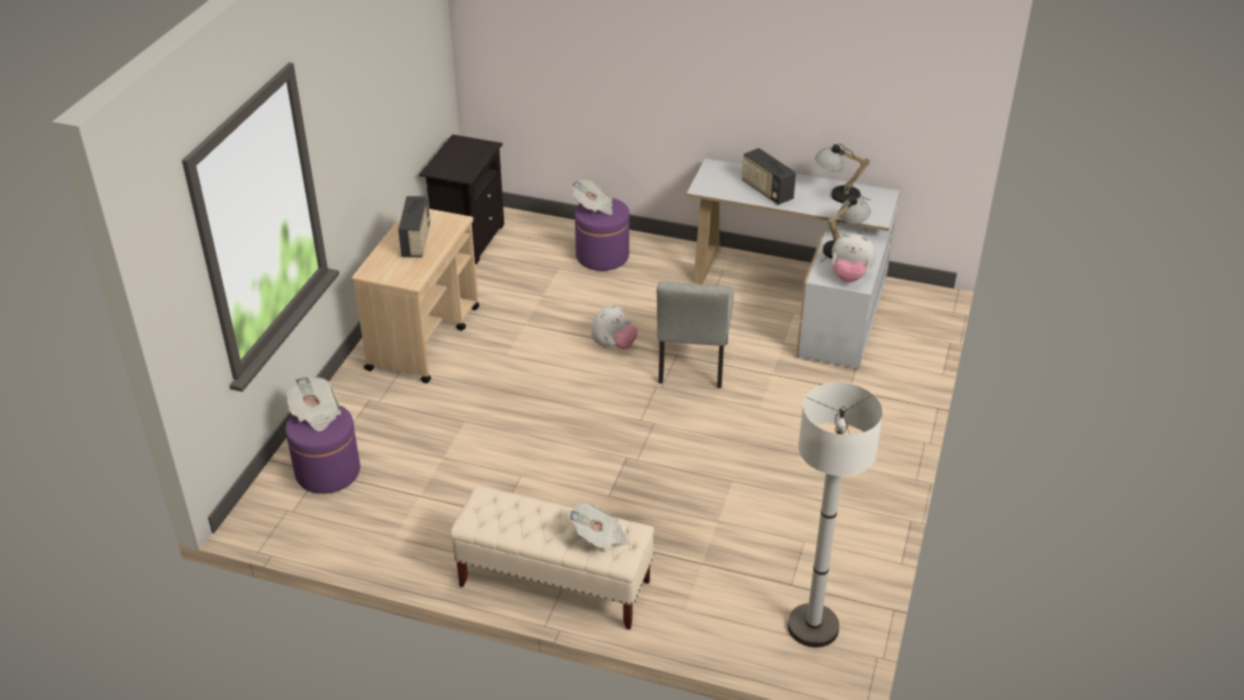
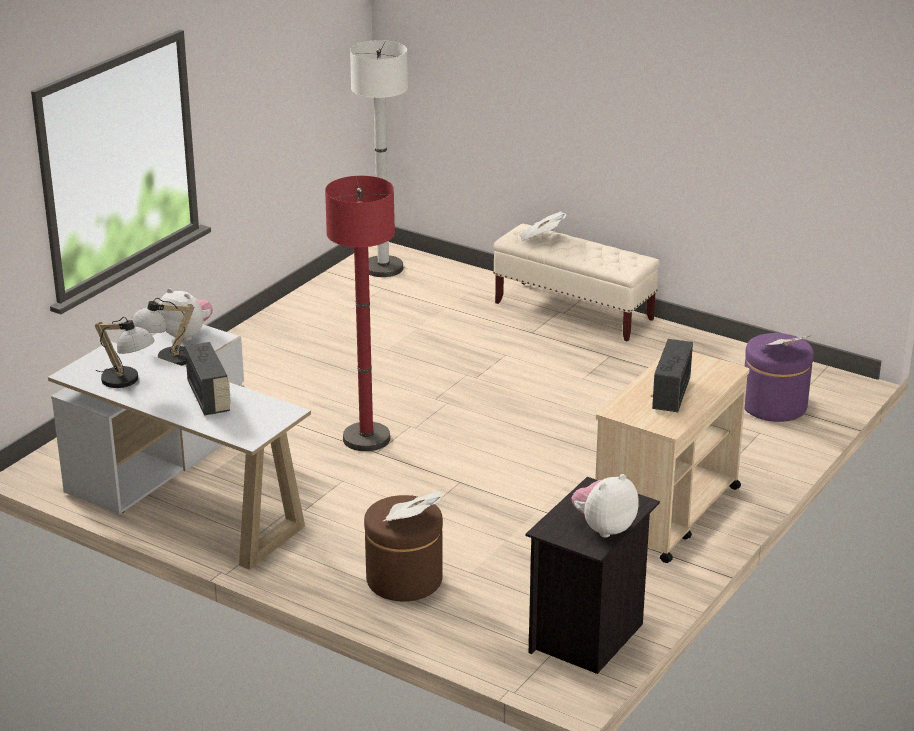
camera: 165 degrees left, 10 degrees down
(602, 256) = (404, 580): purple ottoman -> brown ottoman
(613, 345) = (442, 471): plush toy -> plush toy (604, 528)
(691, 367) = (366, 438): grey chair -> red floor lamp

